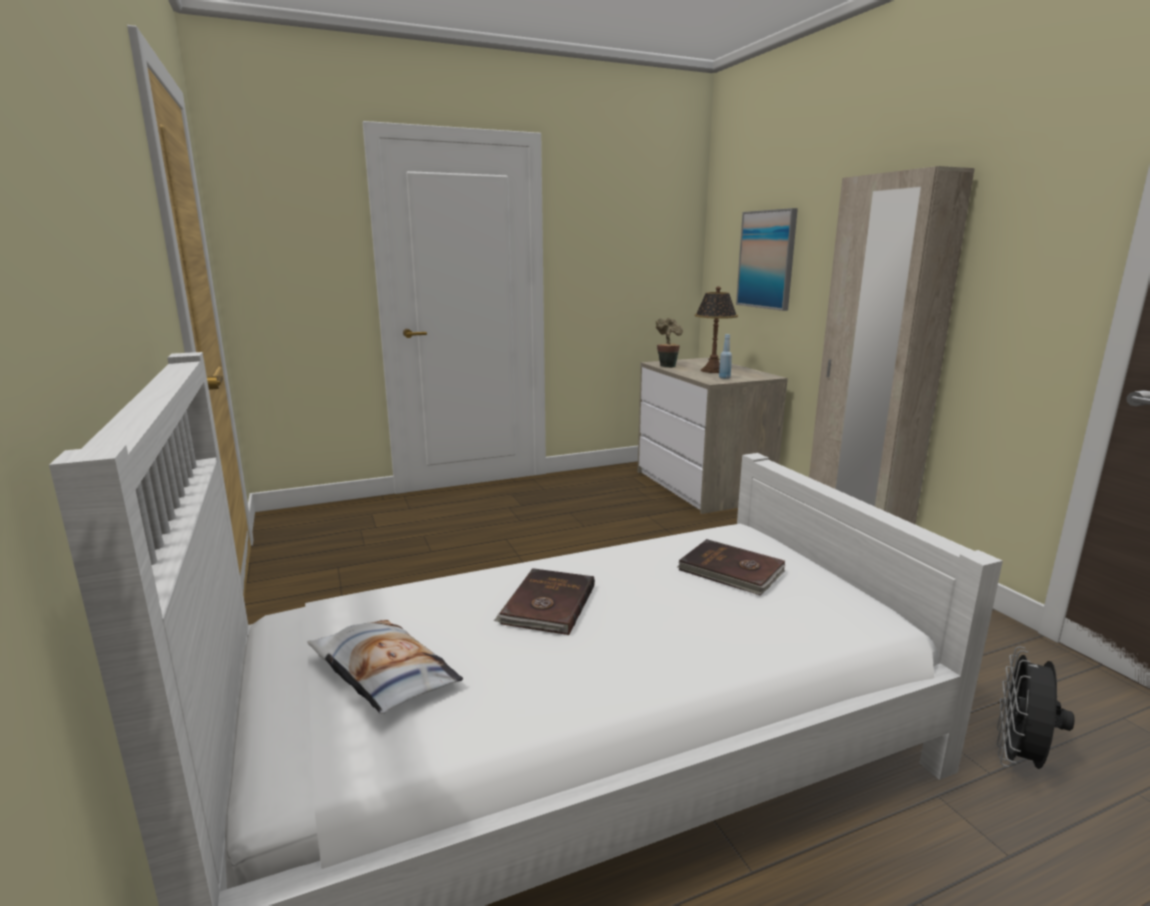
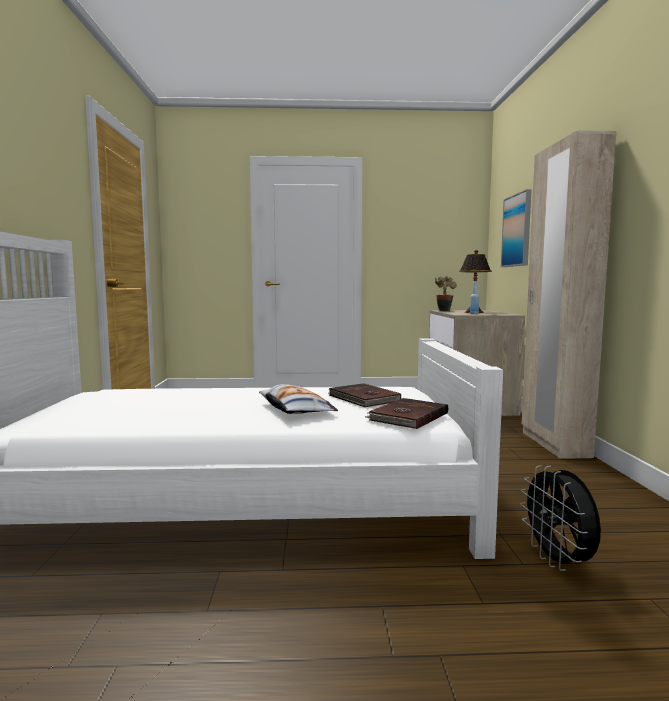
camera: 20 degrees right, 10 degrees down
(382, 673) = (102, 407): pillow -> pillow (295, 409)
(547, 605) = (226, 398): brown book -> brown book (407, 416)
(1018, 759) = (559, 562): black fan -> black fan turned 60 degrees counterclockwise

